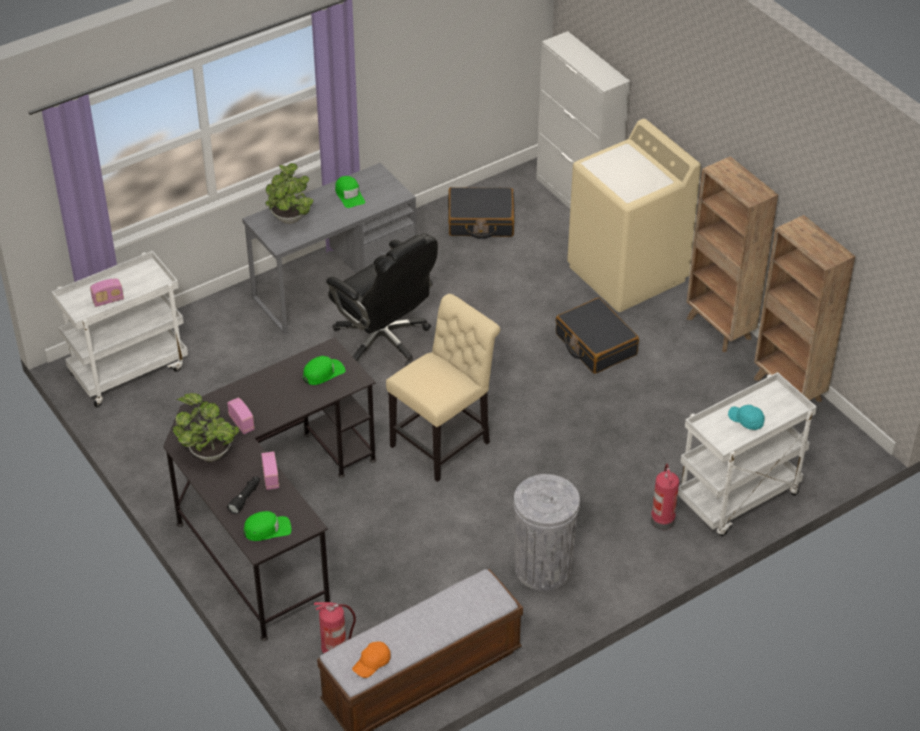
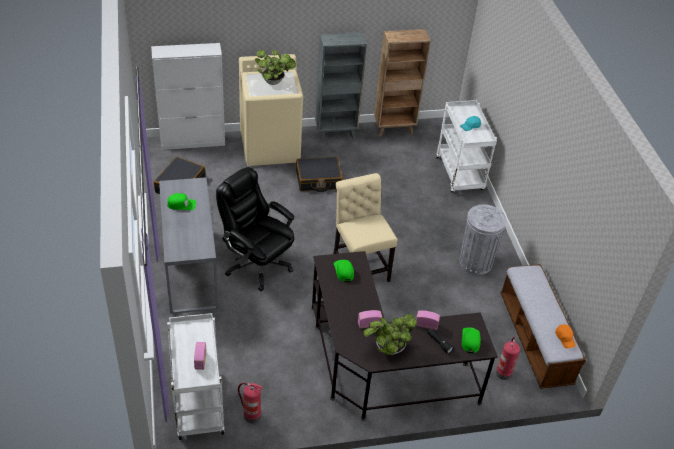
camera: 70 degrees left, 0 degrees up
(289, 220) = (184, 239): potted plant -> potted plant (274, 82)
(383, 341) = (257, 264): black office chair -> black office chair turned 120 degrees counterclockwise
(662, 520) = (461, 206): fire extinguisher -> fire extinguisher (251, 415)
(719, 329) = (336, 133): brown bookcase -> grey bookcase

